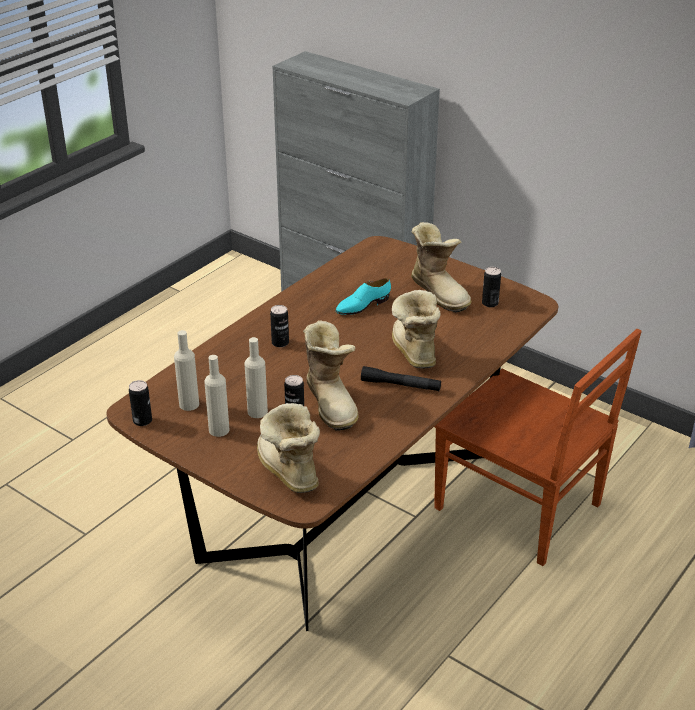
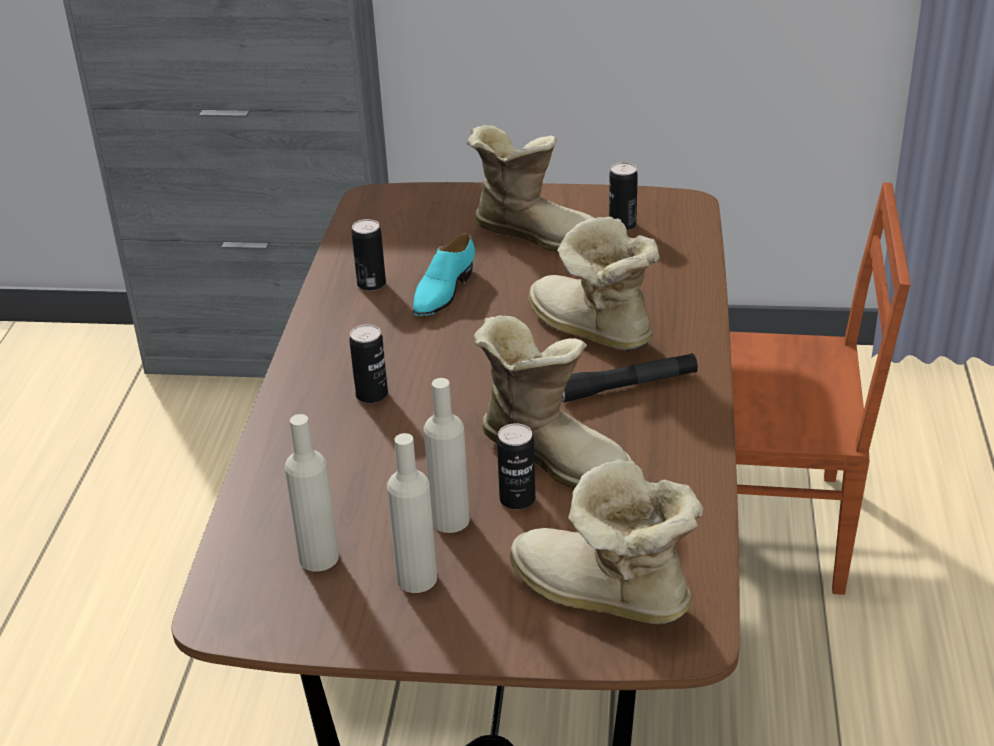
camera: 30 degrees left, 0 degrees up
(142, 421) = (261, 623): can -> can (371, 284)

